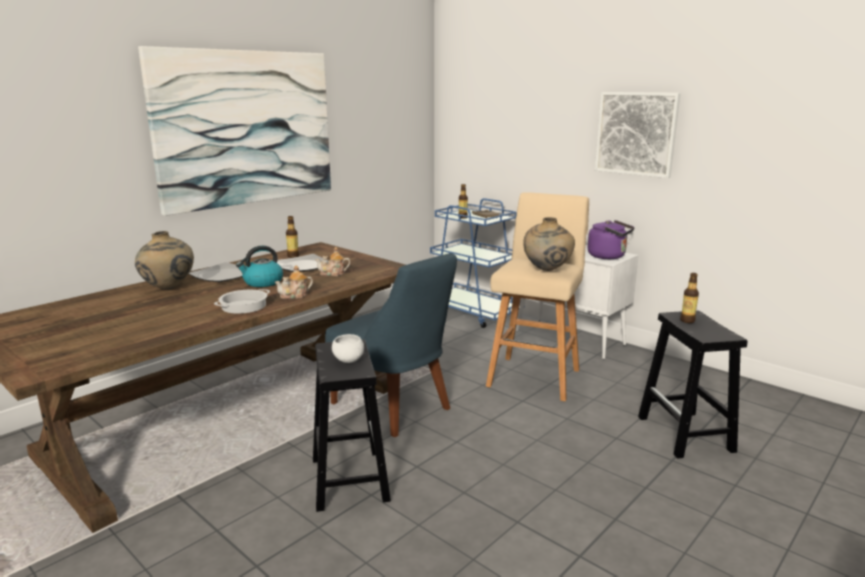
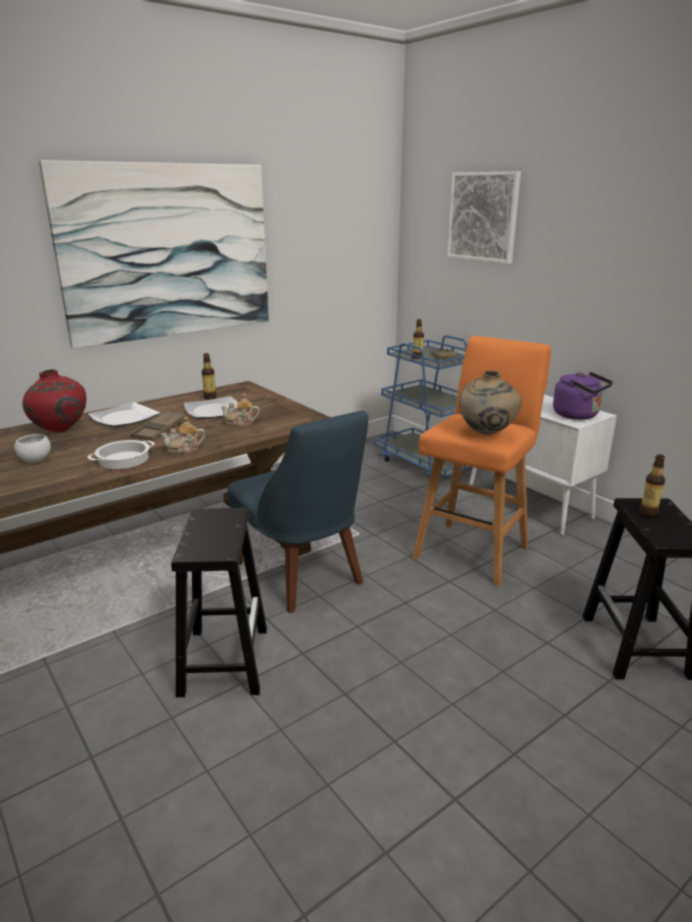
camera: 10 degrees right, 5 degrees up
(169, 289) = (60, 432): beige vase -> red vase
(262, 282) = (160, 430): kettle -> brown tray
(348, 360) = (217, 534): white bowl -> white bowl (35, 460)
(534, 376) = (473, 551): beige stool -> orange stool
(636, 133) = (625, 266): picture -> picture (483, 217)

